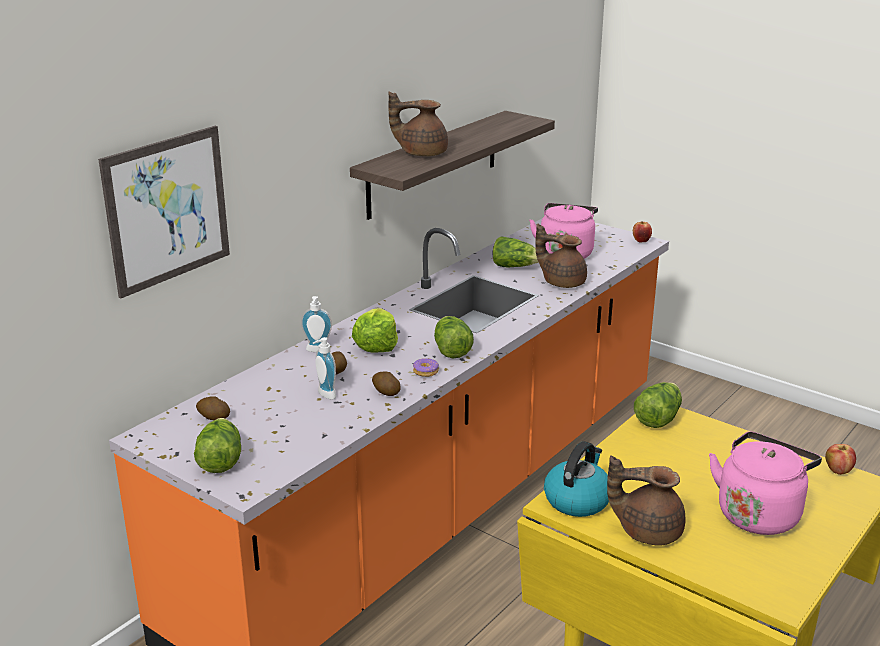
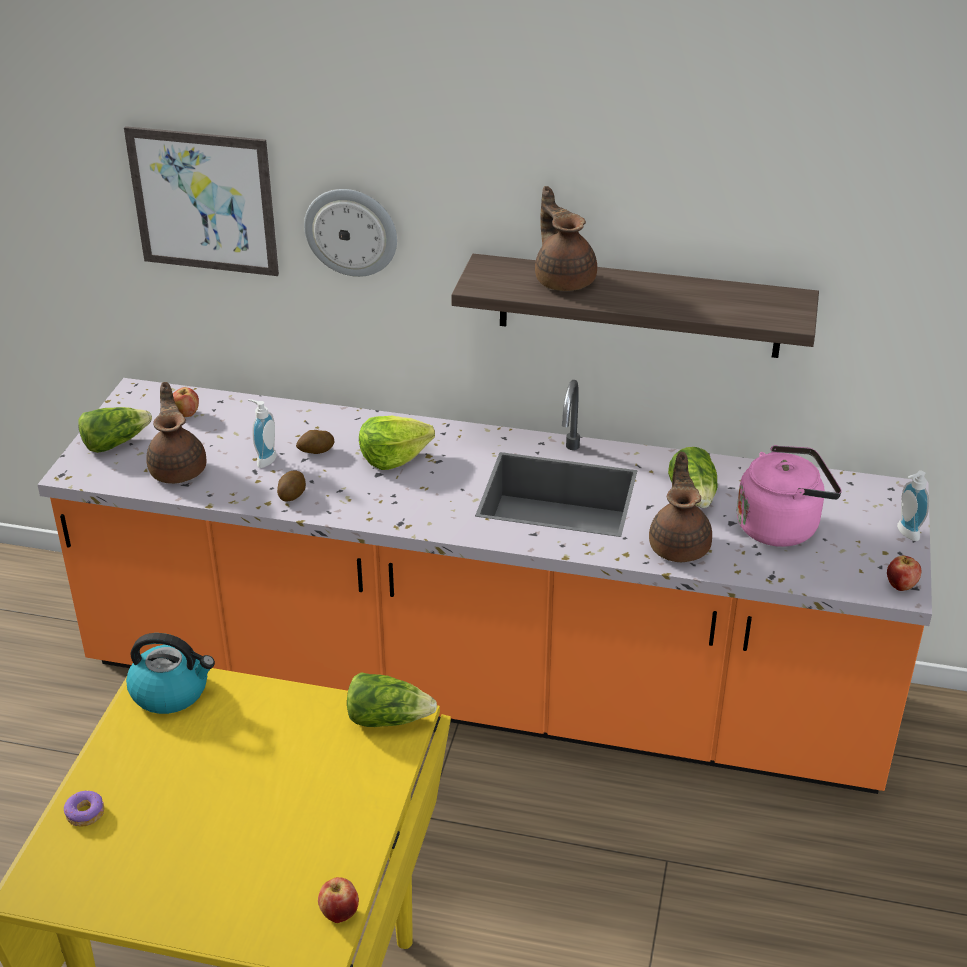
camera: 65 degrees right, 10 degrees up
(213, 418) = (186, 414): potato -> apple
(276, 186) = (351, 231): none -> wall clock
(317, 351) = (355, 425): soap dispenser -> soap dispenser (905, 533)
(426, 371) = (353, 507): donut -> donut (85, 813)
(451, 349) = (419, 509): lettuce -> none
(647, 530) = (131, 757): brown teapot -> brown teapot (179, 469)
(759, 513) = (204, 847): pink kettle -> none

